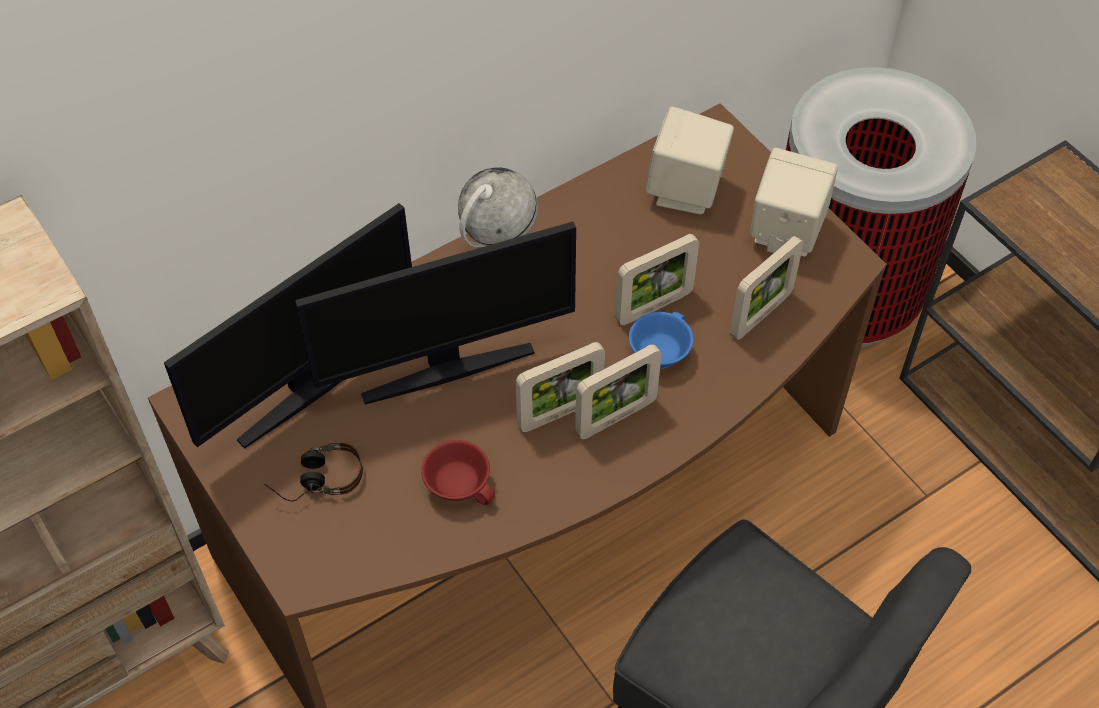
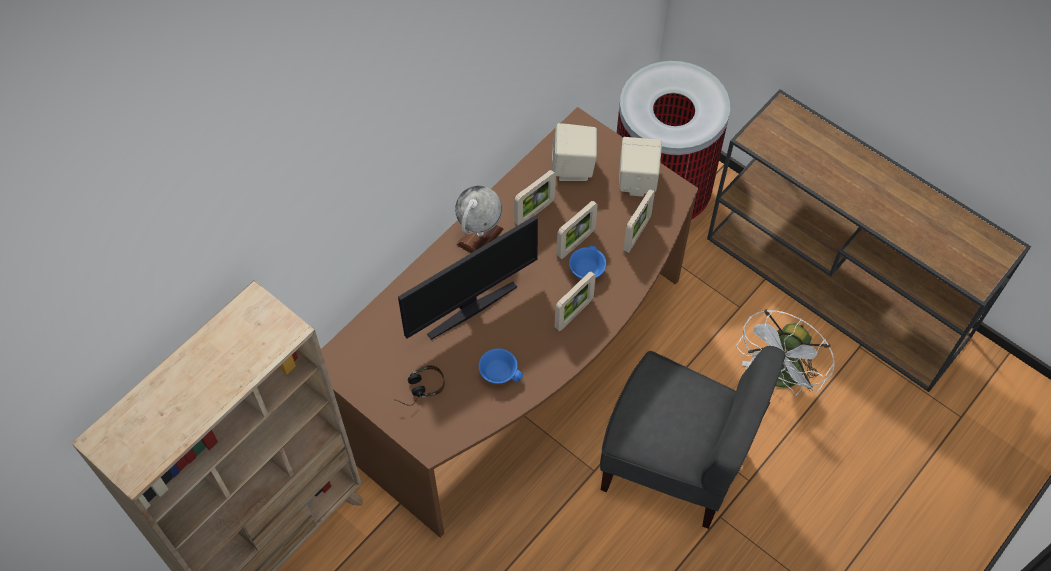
camera: 15 degrees left, 5 degrees up
(309, 388) = (396, 337): monitor -> none
(460, 483) = (500, 372): red cup -> blue cup
(560, 413) = (542, 318): picture frame -> picture frame (534, 212)
(966, 626) = (779, 378): none -> white fan

